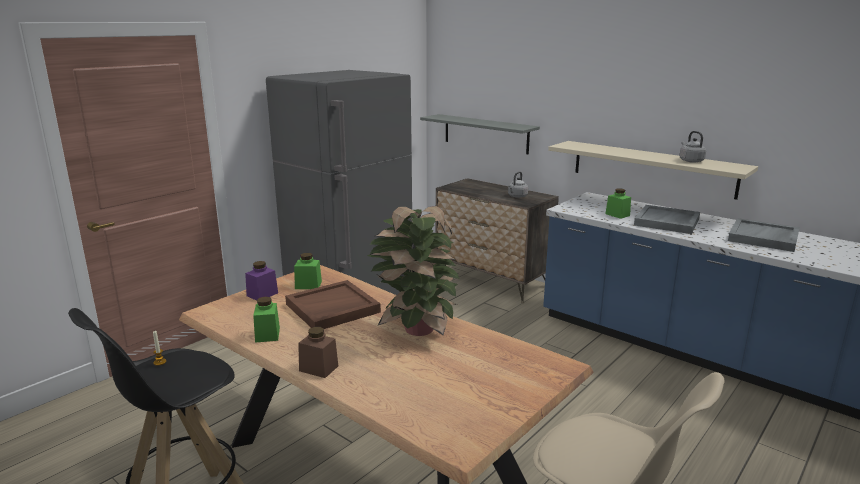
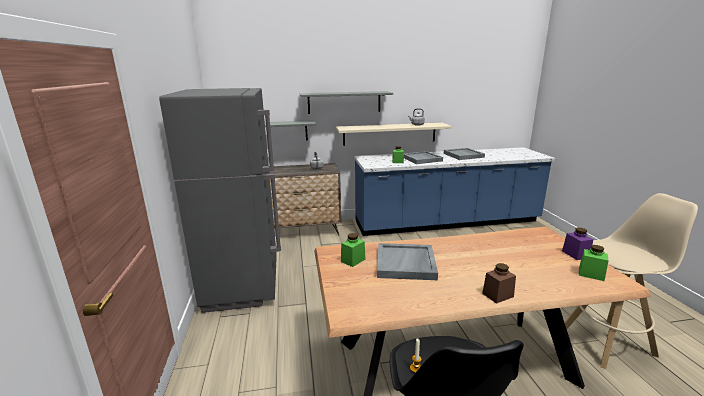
camera: 50 degrees left, 0 degrees up
(262, 294) = (345, 282): purple jar -> purple jar (575, 254)
(267, 334) = (423, 299): green jar -> green jar (591, 274)
(332, 308) = (406, 264): brown tray -> grey tray
(416, 330) = (468, 249): potted plant -> none
(584, 105) = (344, 102): none -> grey shelf

